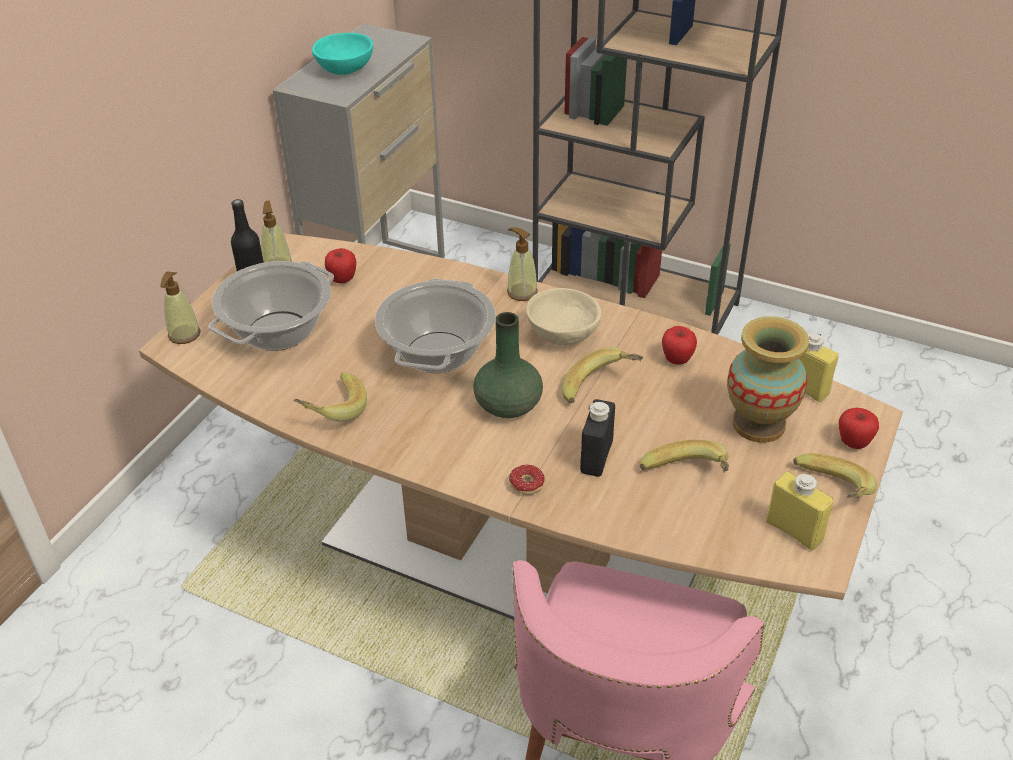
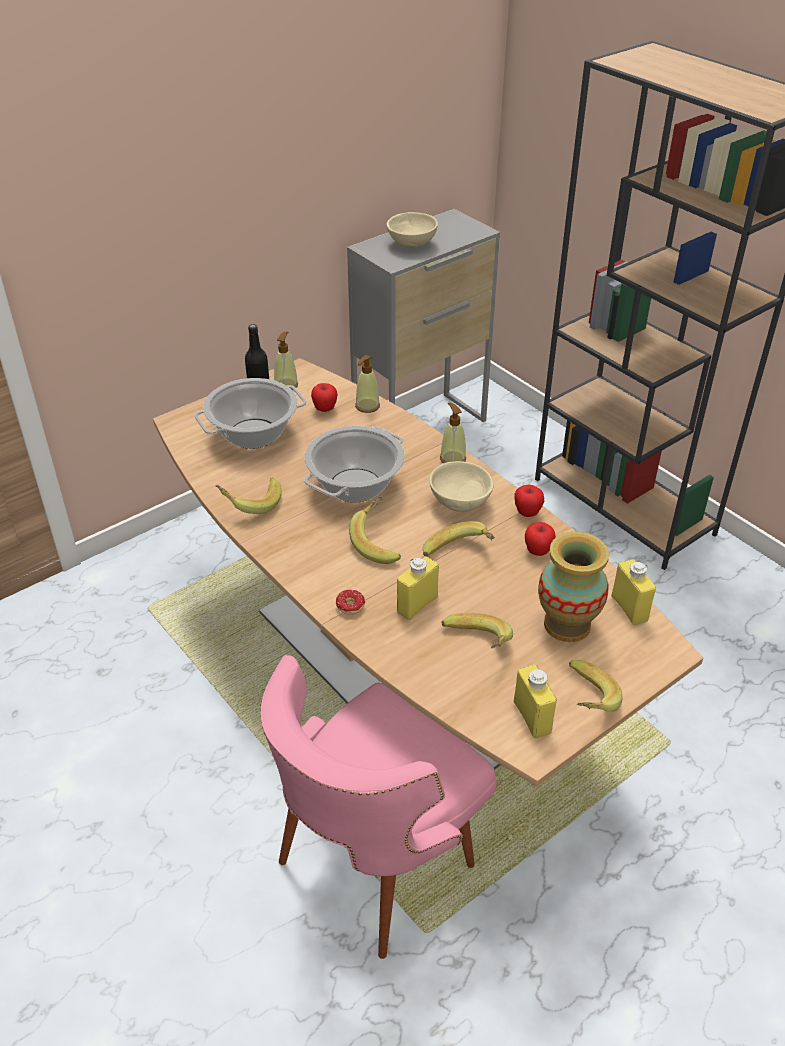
camera: 25 degrees right, 0 degrees up
(184, 335) = (189, 417): soap dispenser -> soap dispenser (367, 406)
(346, 71) = (412, 245): turquoise bowl -> beige bowl
(509, 405) = (379, 542): green vase -> banana
(596, 457) = (417, 604): black bottle -> yellow bottle
(853, 443) = (637, 668): apple -> apple (527, 513)

